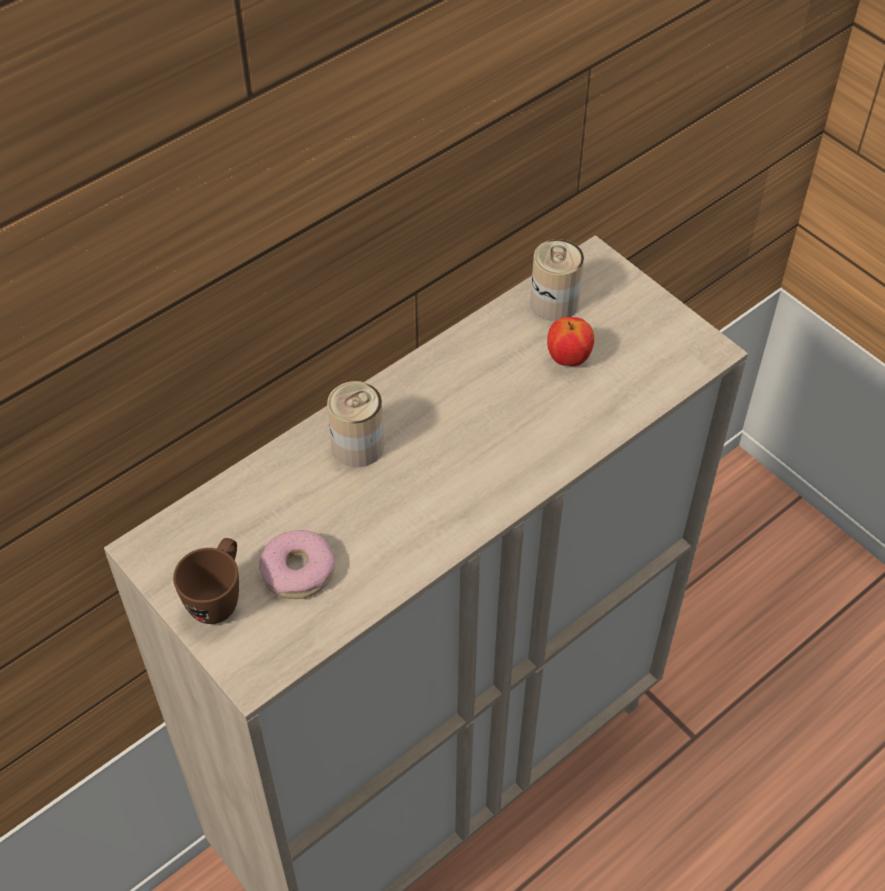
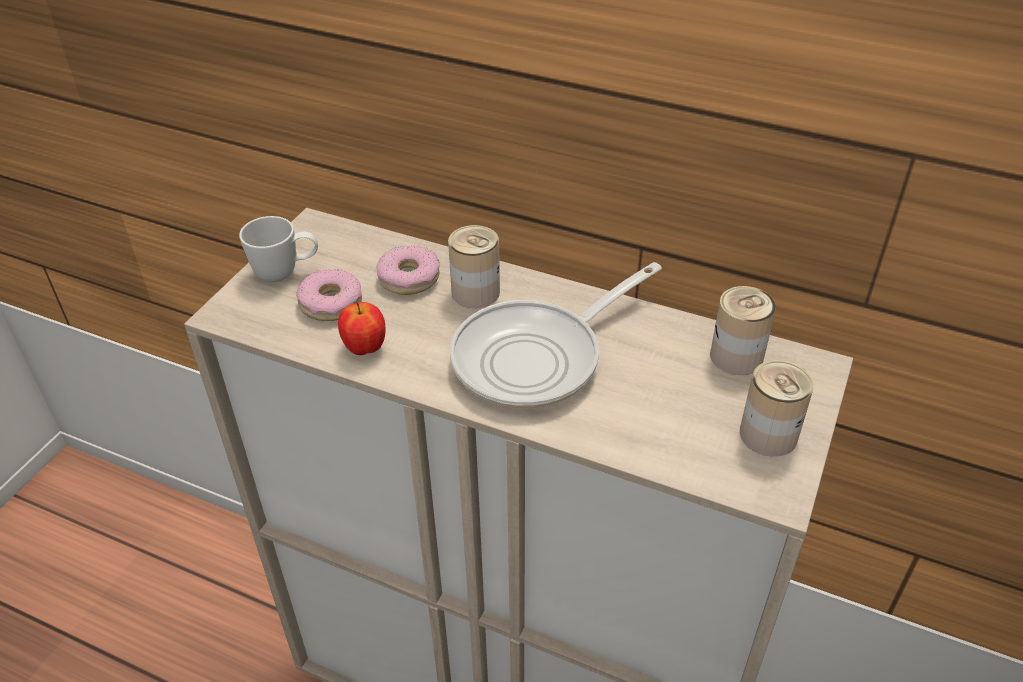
camera: 65 degrees right, 10 degrees down
(219, 597) = (286, 273): brown mug -> white mug
(300, 492) = (409, 278): none -> donut
(478, 434) = (537, 358): none -> frying pan
(568, 359) = (674, 388): apple -> apple (365, 348)
(648, 326) = (768, 434): none -> can

